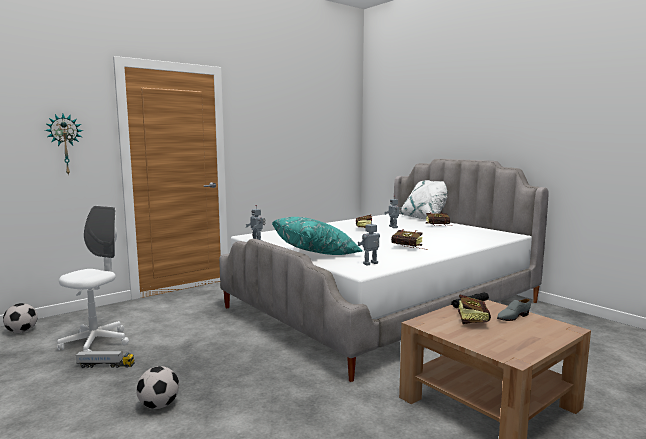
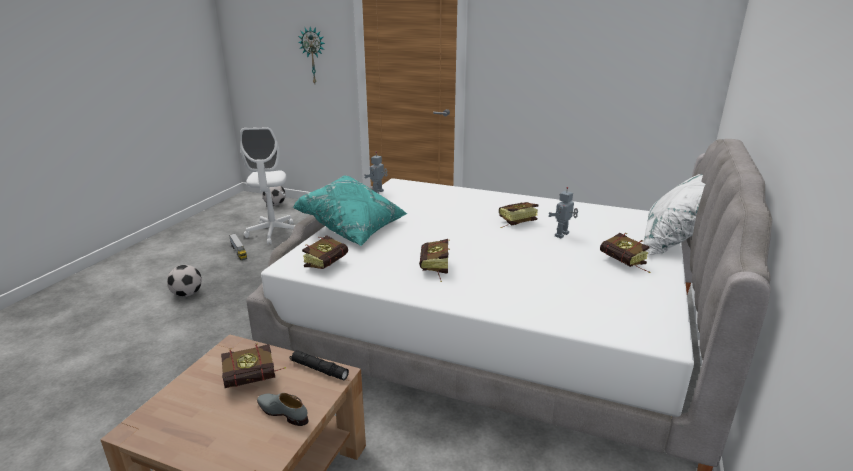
camera: 60 degrees right, 15 degrees up
(96, 343) = (273, 233): white office chair -> white office chair turned 90 degrees clockwise
(371, 264) = (329, 263): toy robot -> book

